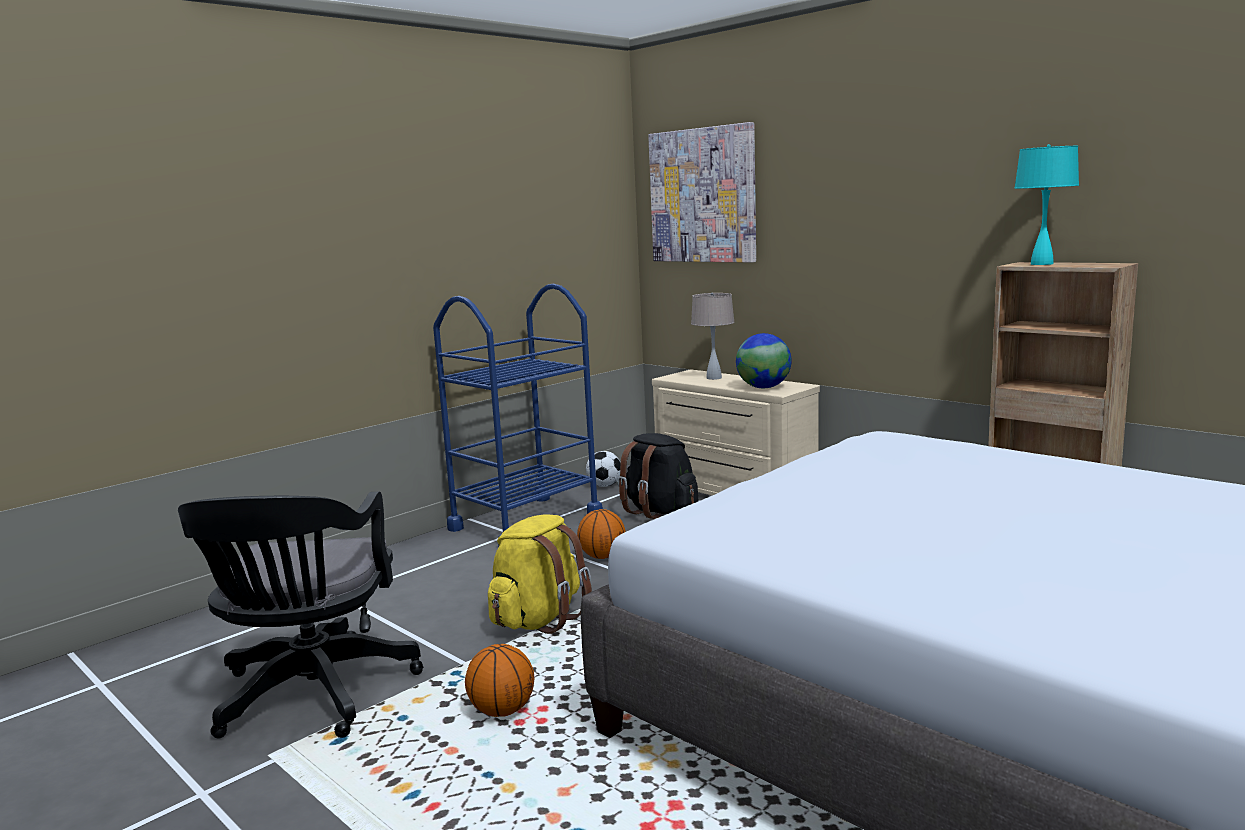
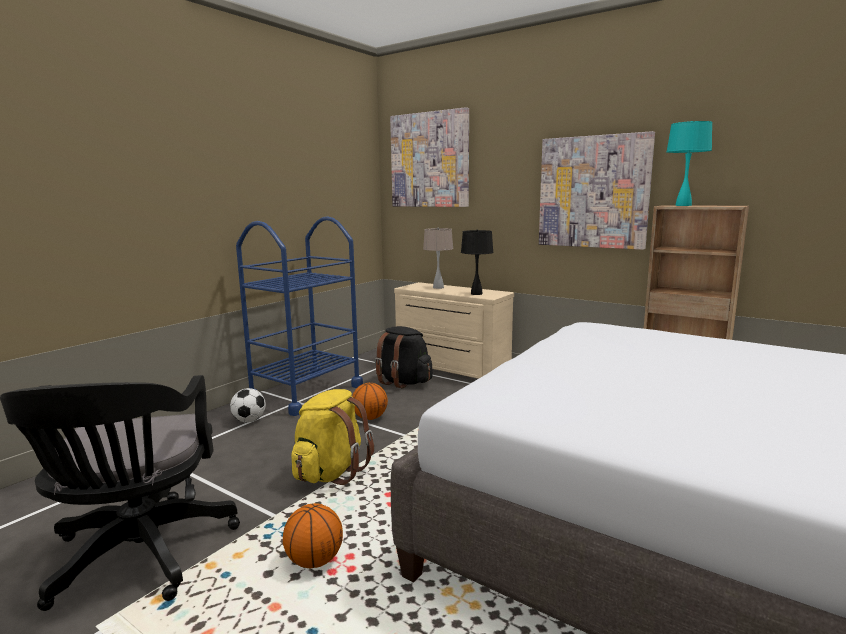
camera: 10 degrees left, 0 degrees up
(604, 485) = (359, 364): football -> football (249, 420)
(763, 387) = (476, 294): globe -> black table lamp
(925, 242) = (593, 192): none -> picture

